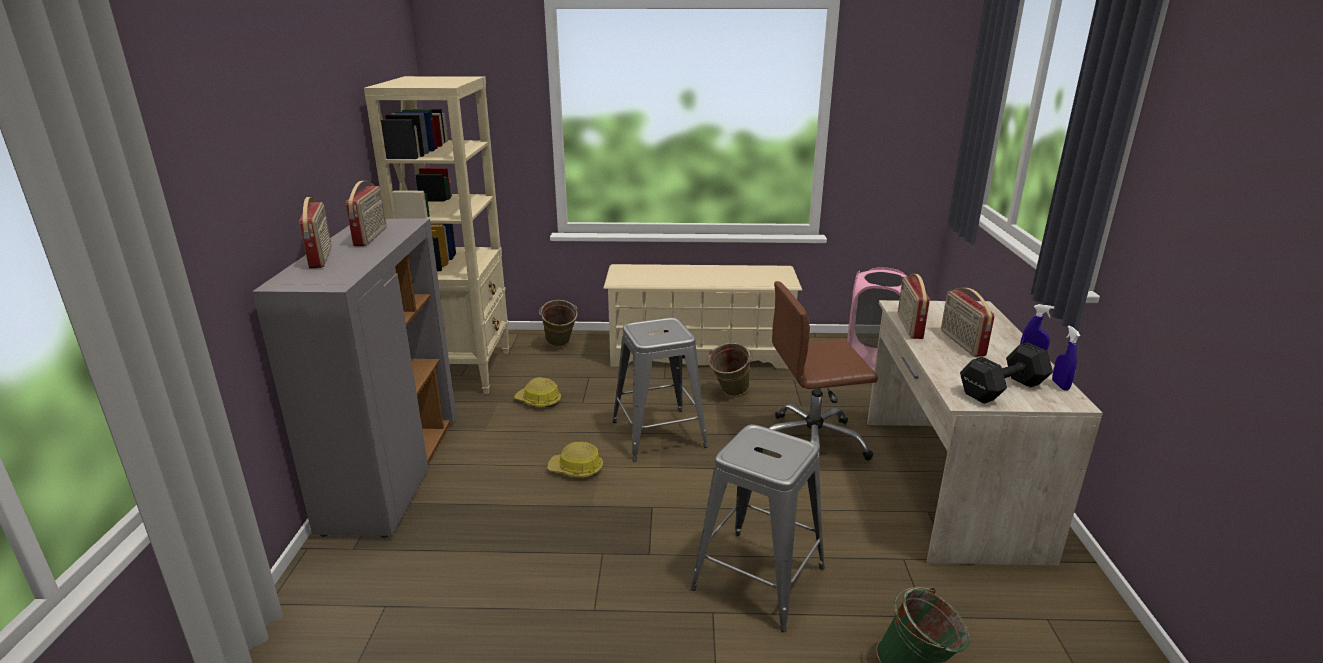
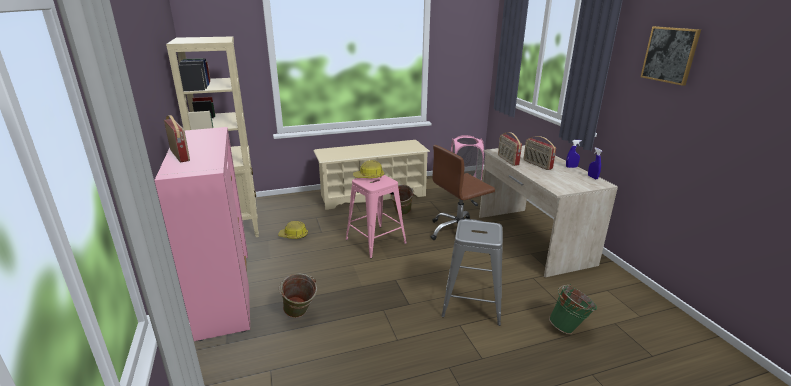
camera: 20 degrees left, 0 degrees up
(371, 237) = (201, 140): radio -> none
(393, 472) = (224, 293): grey cabinet -> pink cabinet
(560, 345) = (287, 202): green bucket -> green bucket (300, 315)
(576, 469) = (340, 269): hard hat -> hard hat (369, 177)
(659, 434) = (375, 241): grey stool -> pink stool
(1000, 389) = (570, 183): black dumbbell -> none
(1235, 149) = (669, 55): none -> picture

